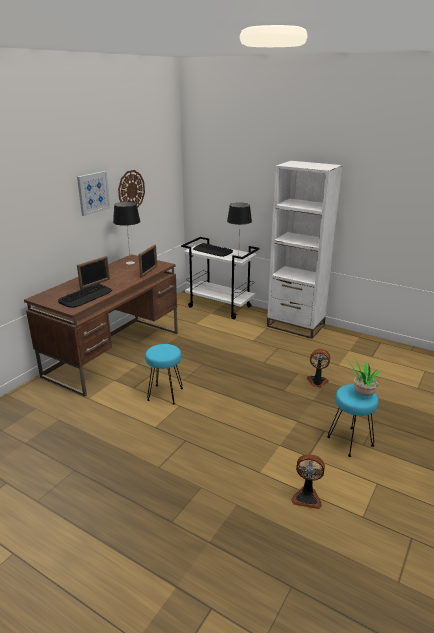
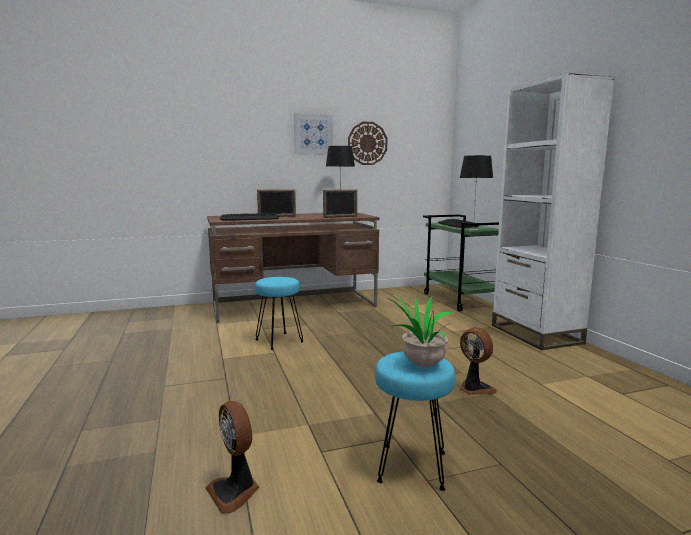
camera: 40 degrees right, 15 degrees down
(220, 307) = (460, 300): white cart -> green cart

